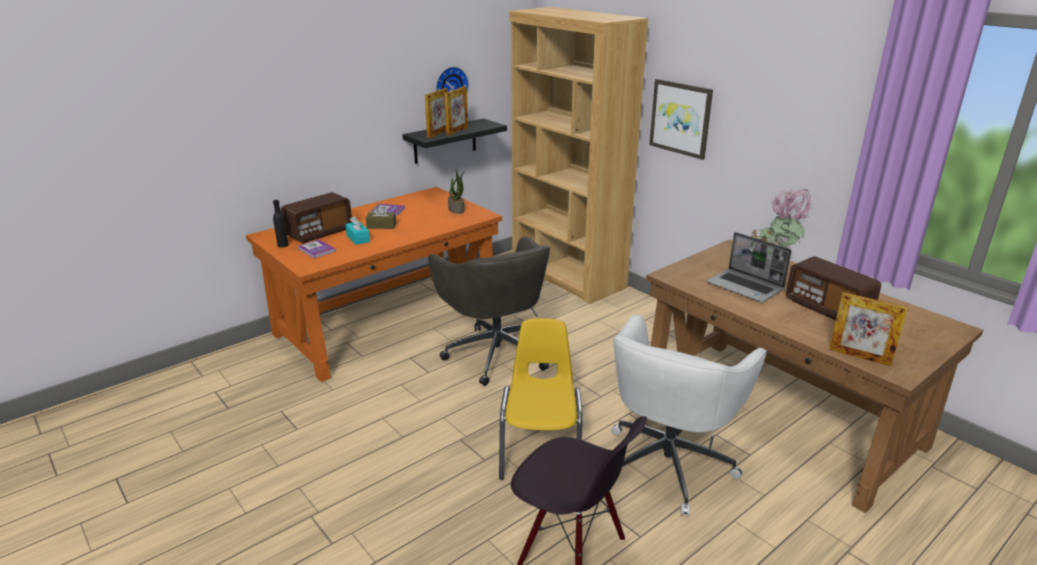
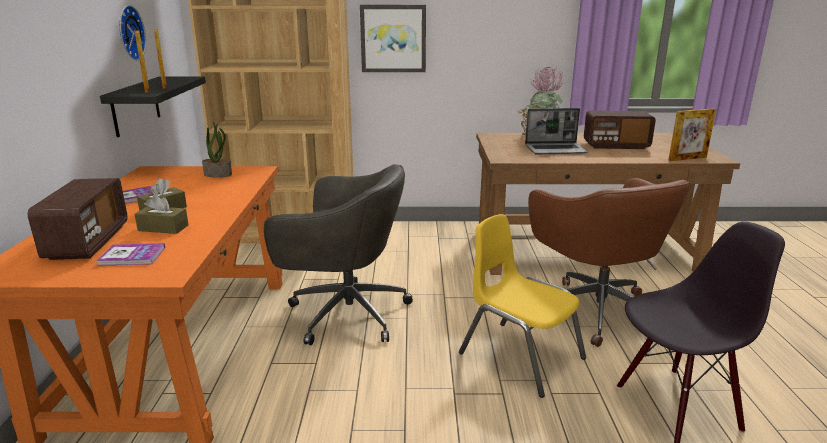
camera: 50 degrees left, 5 degrees down
(283, 245) = (59, 271): black bottle -> none
(358, 238) = (163, 228): turquoise tissue box -> brown tissue box
(669, 462) = (596, 310): white office chair -> brown office chair

